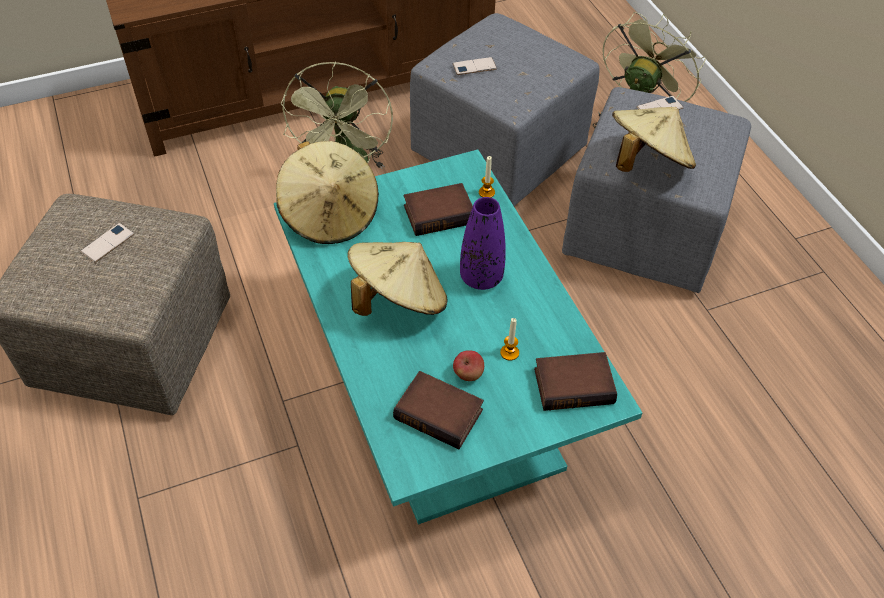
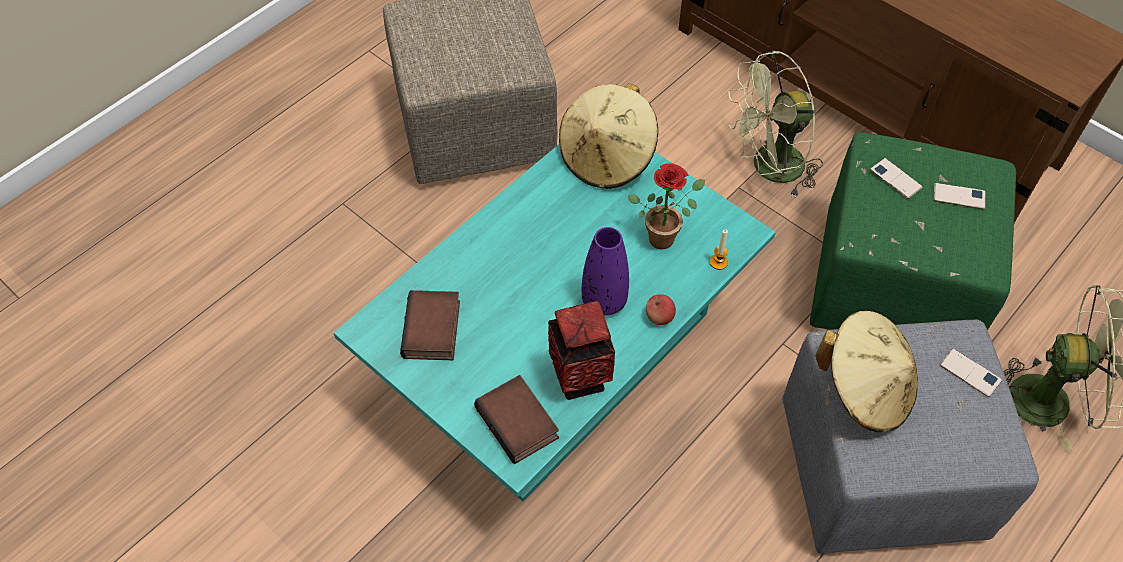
camera: 65 degrees right, 5 degrees up
(107, 243) = (481, 34): phone -> phone (959, 196)
(398, 300) = (539, 248): beige hat -> none
(439, 213) = (665, 235): book -> potted plant
(468, 374) = (486, 334): apple -> apple (659, 317)
(496, 152) = (892, 283): grey ottoman -> green ottoman
(509, 353) = (527, 357): candle -> none
(551, 325) = (580, 379): none -> vase

